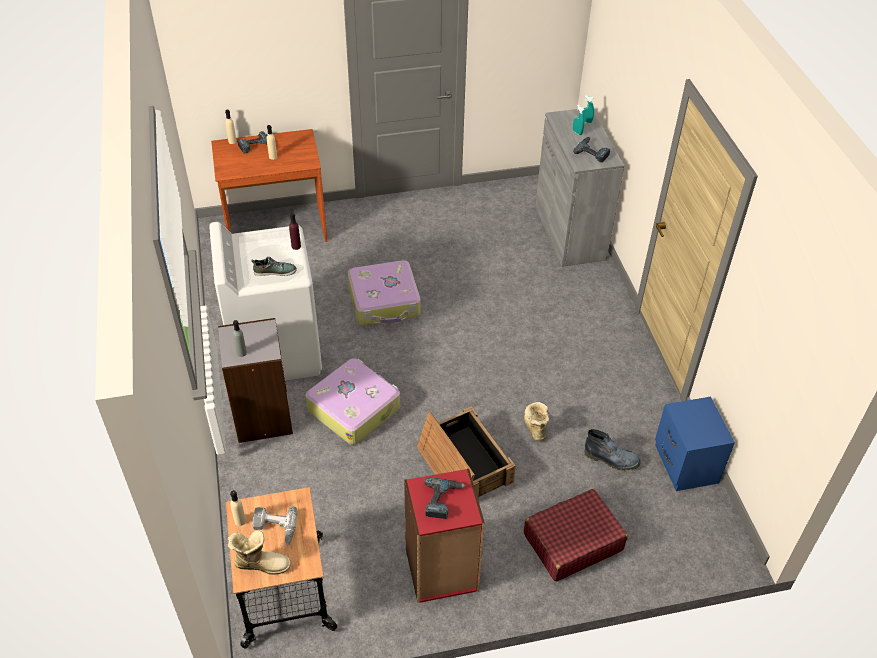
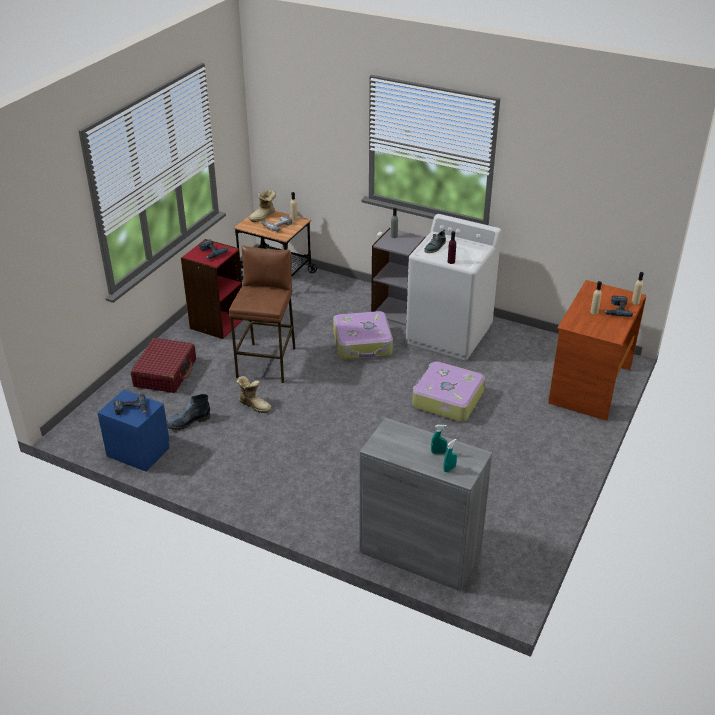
camera: 130 degrees right, 10 degrees down
(463, 465) = (267, 362): crate -> brown stool
(592, 152) = (399, 443): power drill -> power drill (131, 409)

